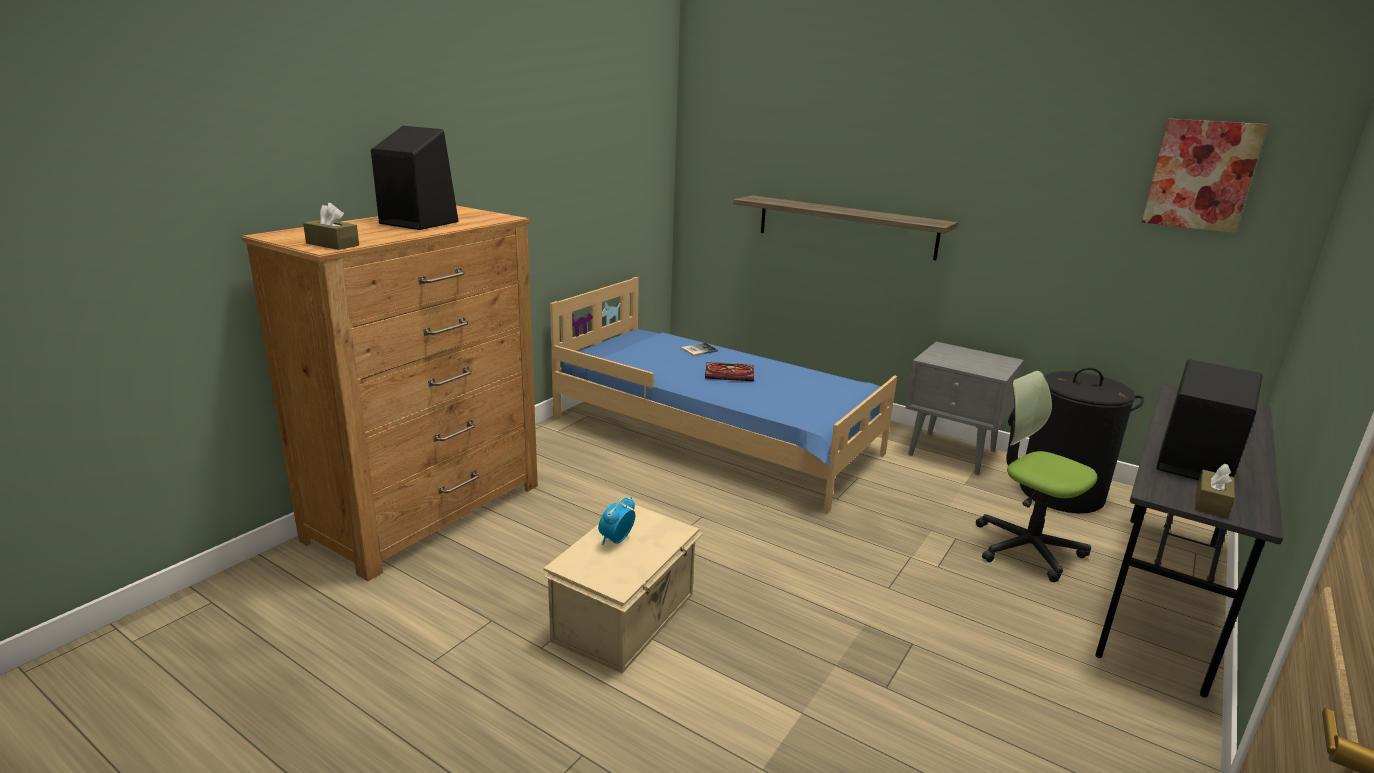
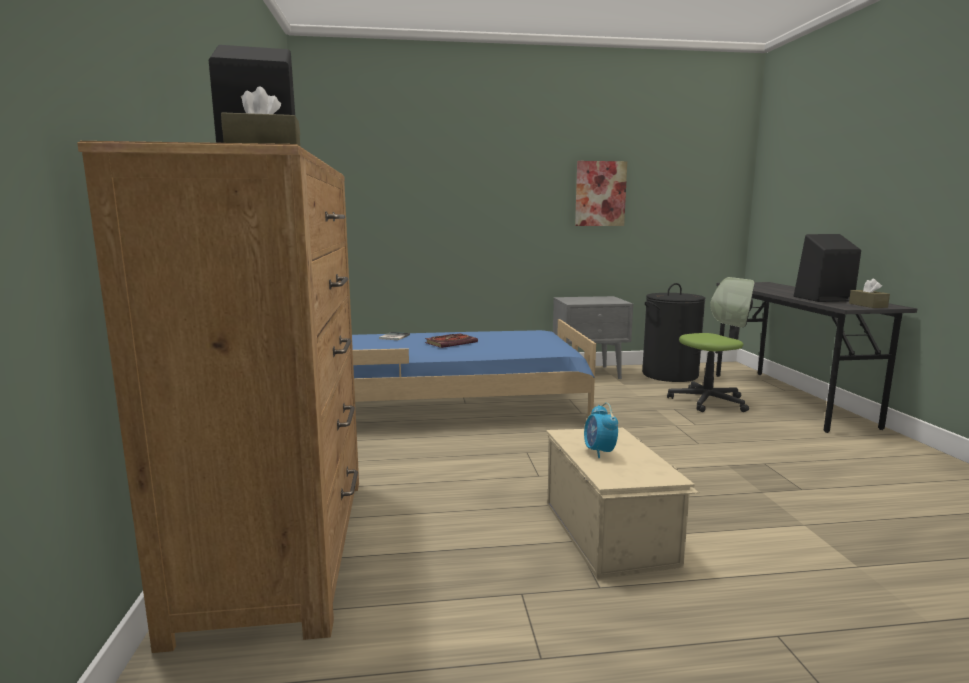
camera: 40 degrees left, 10 degrees down
(845, 226) = (471, 221): shelf -> none
(1027, 548) = (708, 401): office chair -> office chair turned 150 degrees clockwise
(1201, 175) = (692, 159): picture -> picture (600, 194)

